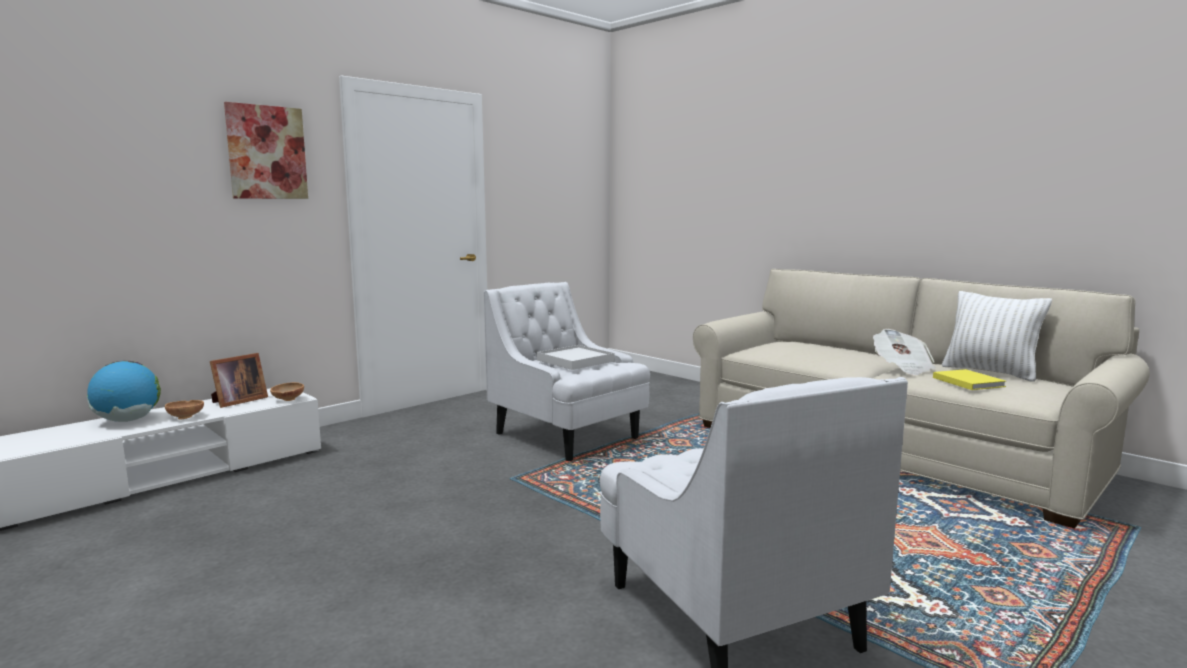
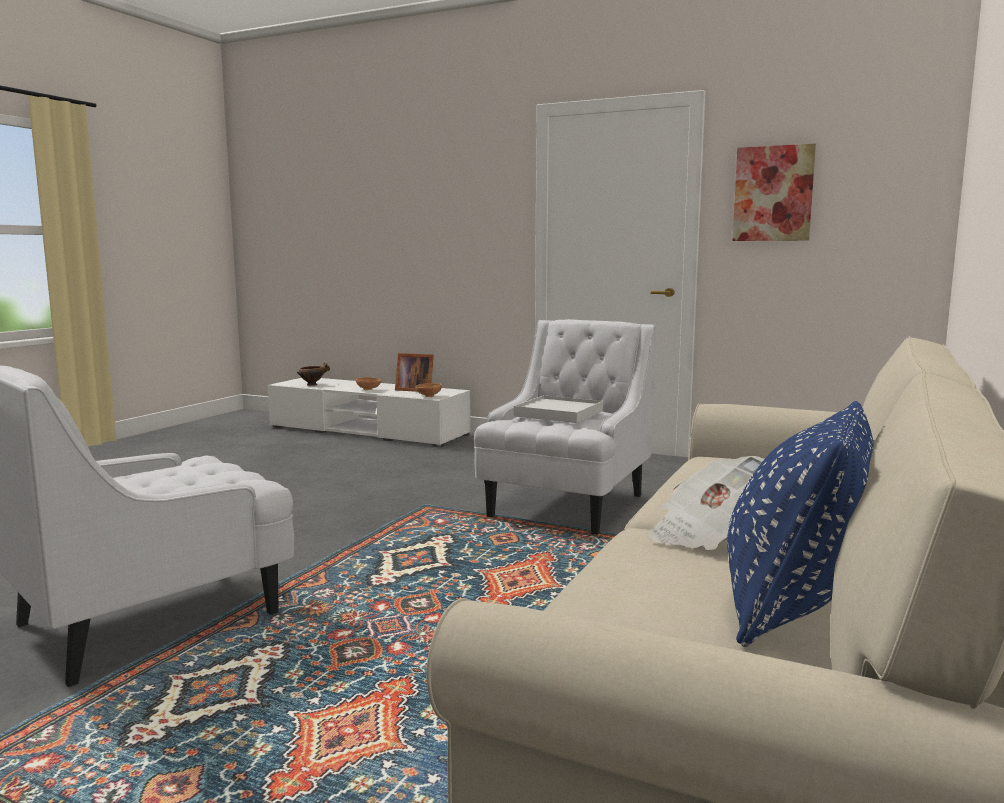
camera: 70 degrees right, 0 degrees up
(69, 439) = (313, 384): none -> bowl
(128, 420) = (355, 384): globe -> none
(267, 152) = (471, 186): picture -> picture (773, 194)
(966, 381) = (649, 578): yellow book -> none
(990, 372) = (793, 608): white pillow -> blue pillow

